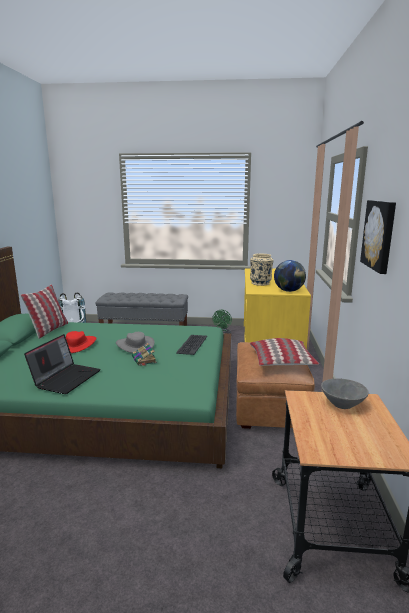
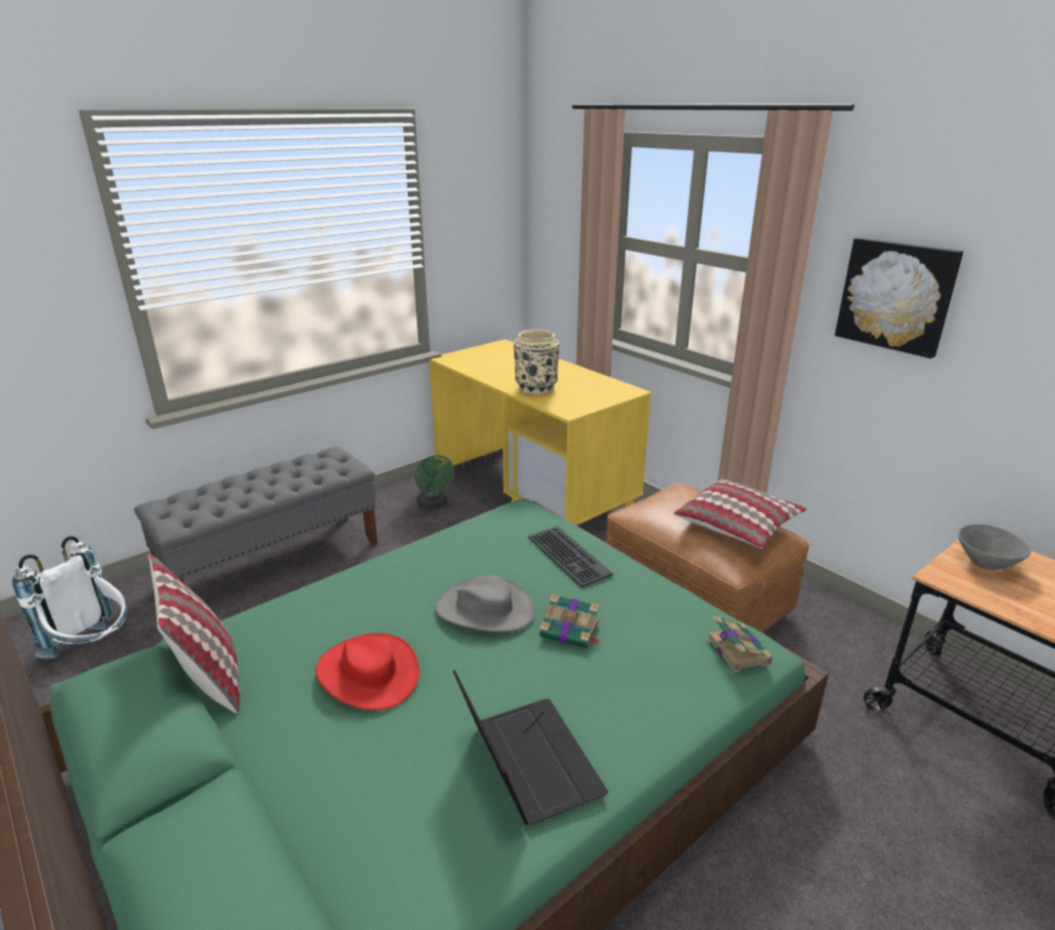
camera: 45 degrees left, 10 degrees up
(185, 390) = (736, 650): none -> book
(288, 291) = (609, 393): globe -> none

